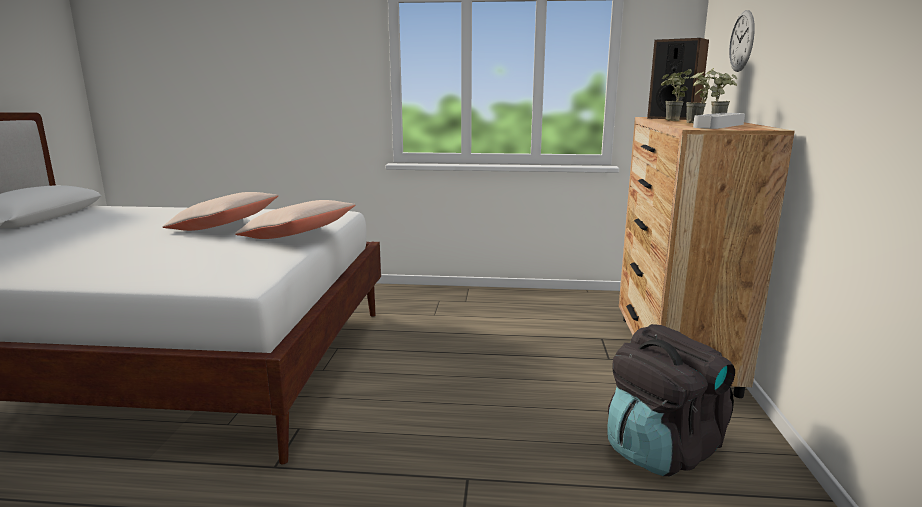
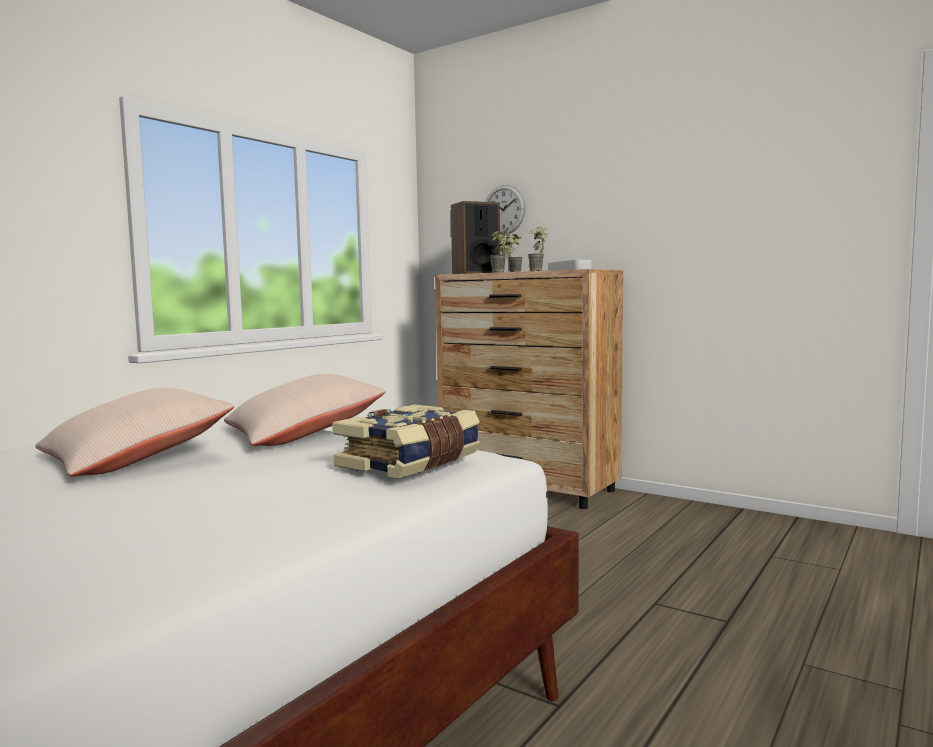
camera: 60 degrees left, 10 degrees down
(206, 268) = (411, 462): none -> book
(661, 449) = (661, 529): black backpack -> none

